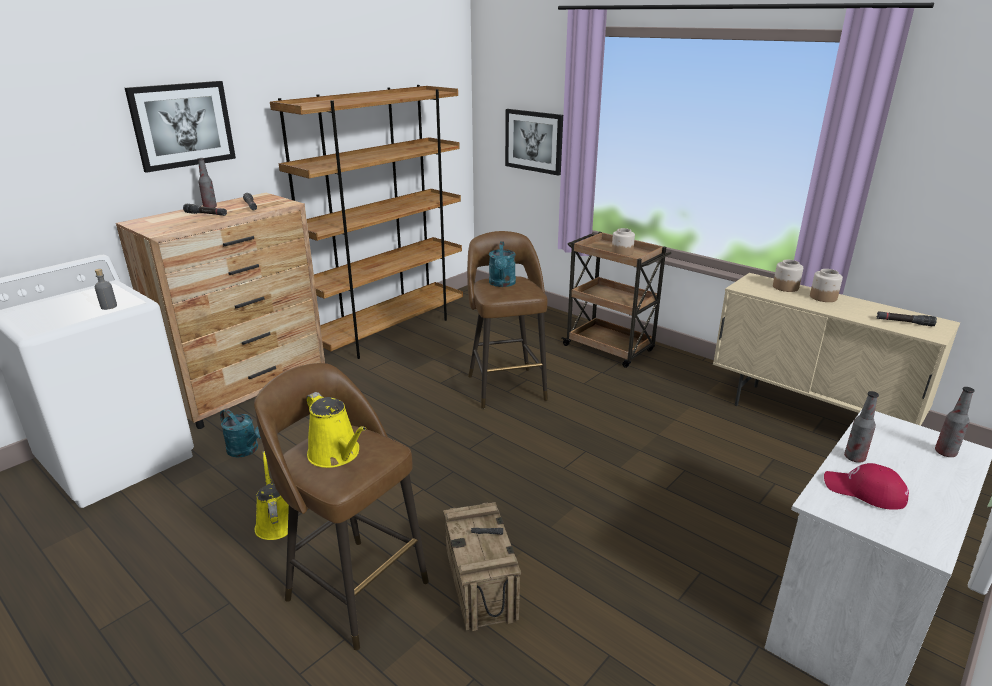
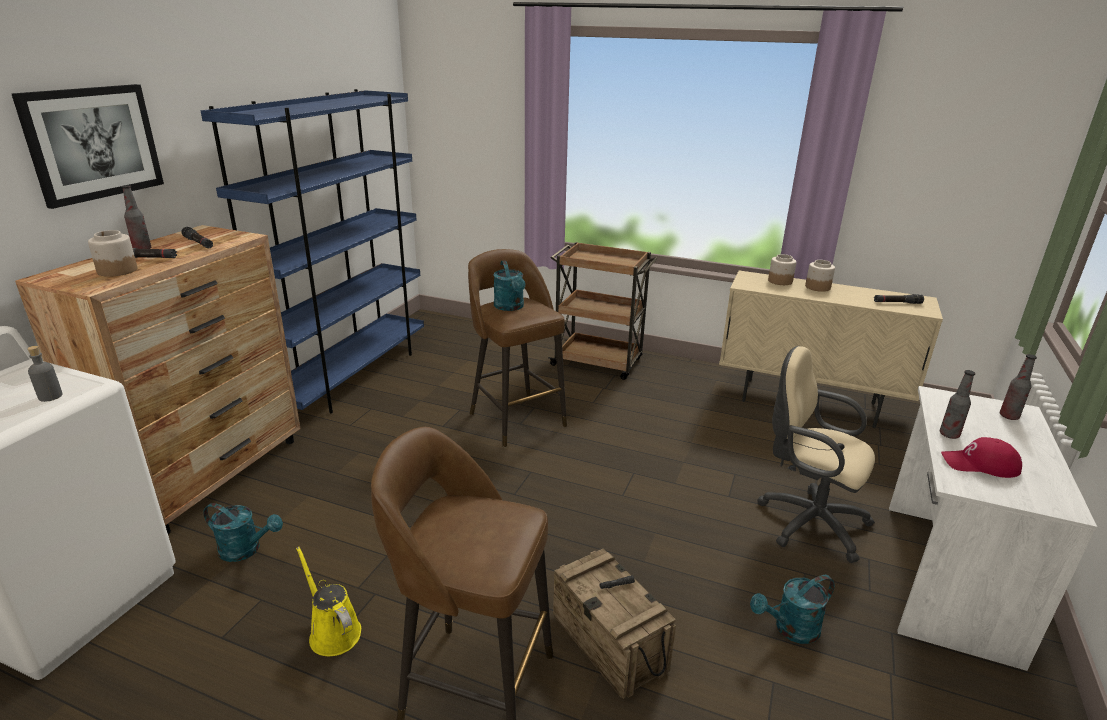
camera: 20 degrees left, 0 degrees up
(336, 454) = (470, 535): yellow watering can -> none
(389, 331) = (352, 376): brown bookcase -> blue bookcase
(534, 141) = (486, 150): picture -> none
(622, 252) = (609, 262): jar -> jar (117, 270)
(654, 616) = (790, 629): none -> turquoise watering can
(733, 527) = (807, 521): none -> beige office chair

